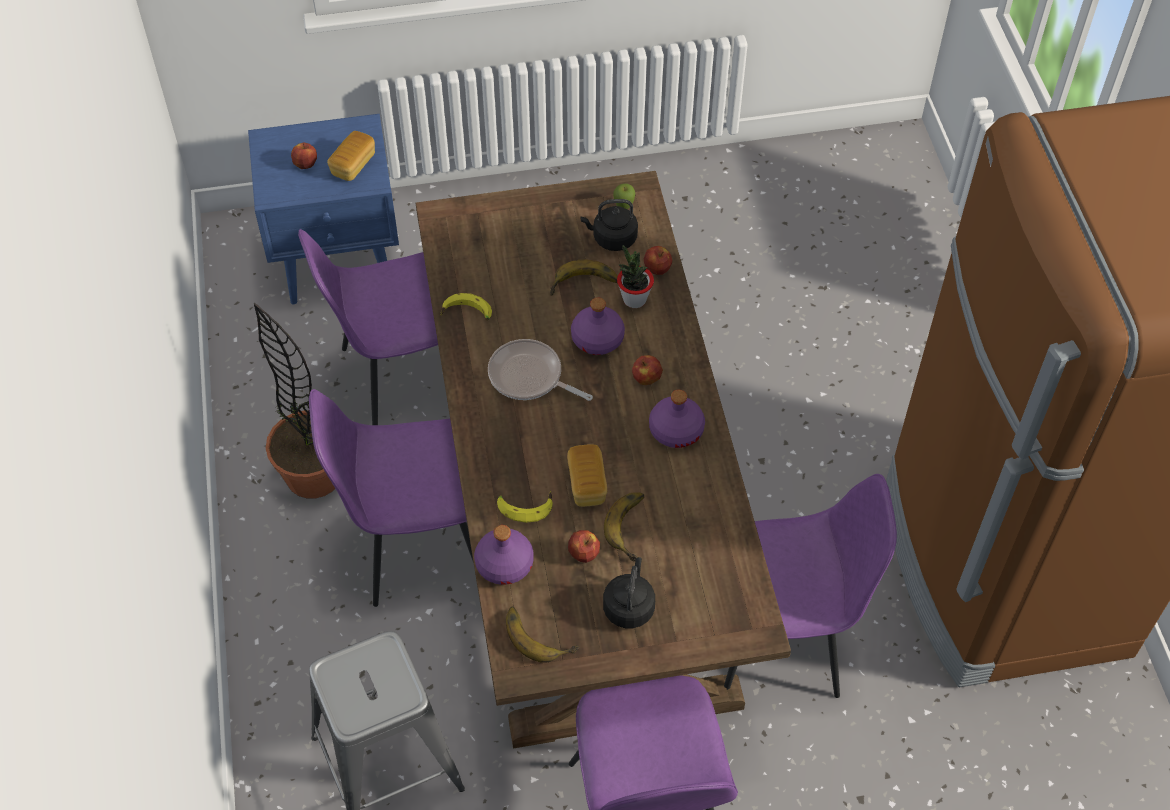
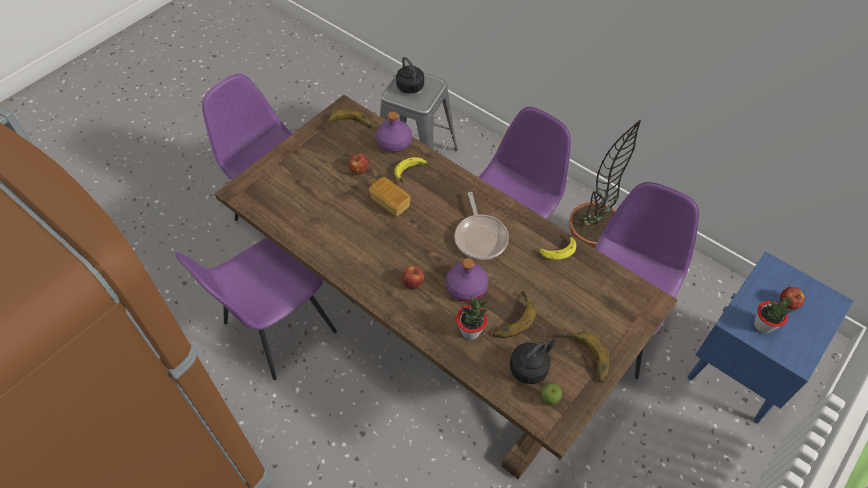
camera: 140 degrees right, 0 degrees up
(353, 165) = (763, 326): bread -> potted plant
(529, 377) = (480, 237): frying pan -> frying pan turned 90 degrees clockwise
(629, 606) = (314, 162): black kettle -> black kettle (411, 88)
(633, 527) = (345, 198): banana -> banana (584, 359)
(657, 268) = (478, 366): apple -> none
(675, 429) = (367, 264): purple bottle -> none

